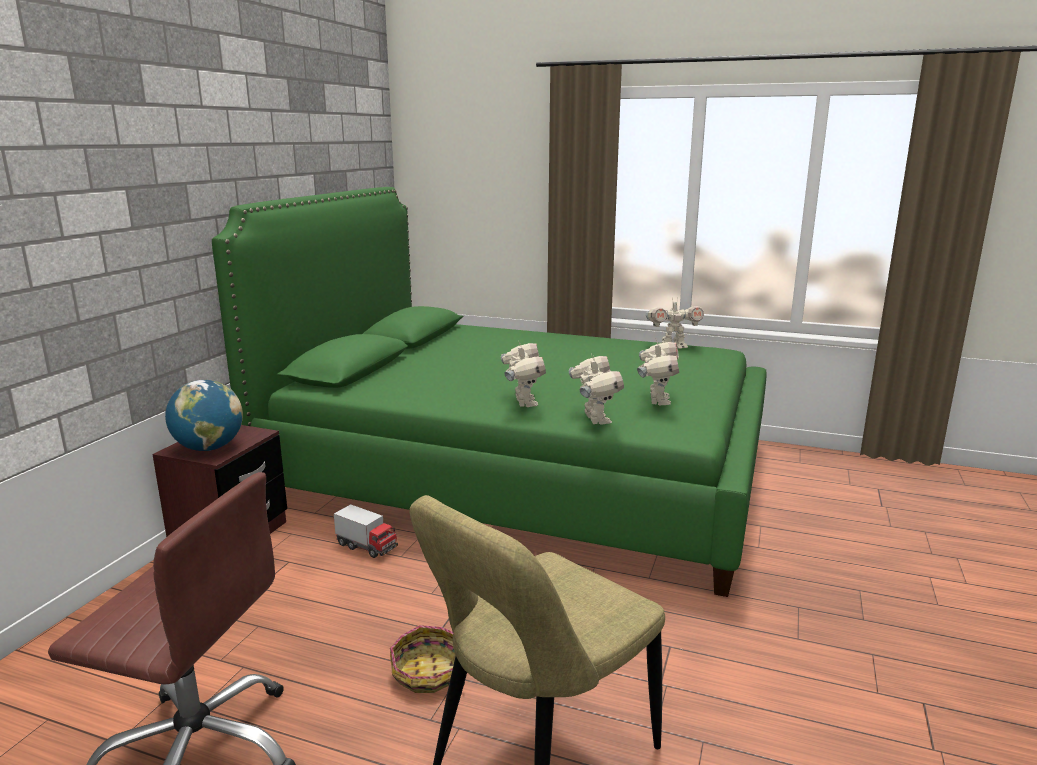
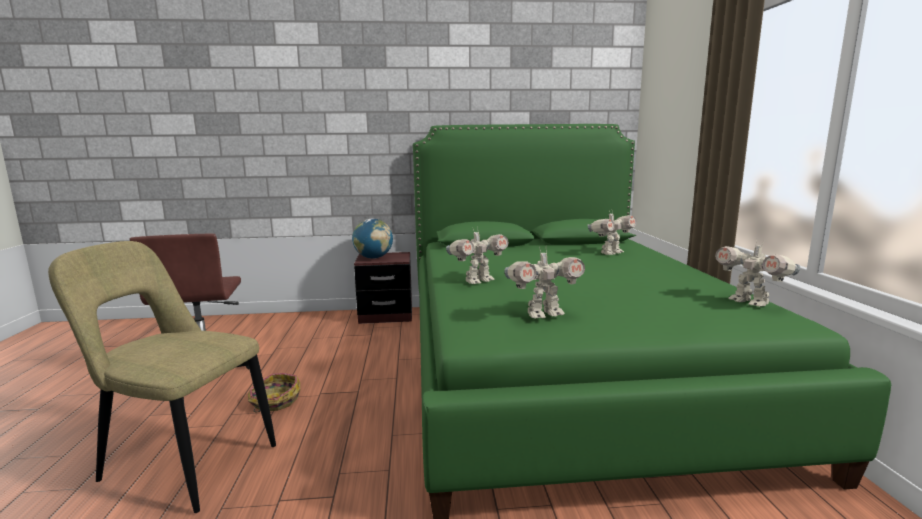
camera: 65 degrees right, 5 degrees down
(367, 547) = (401, 347): toy truck -> none
(594, 419) = (465, 303): toy robot -> toy robot (610, 253)

